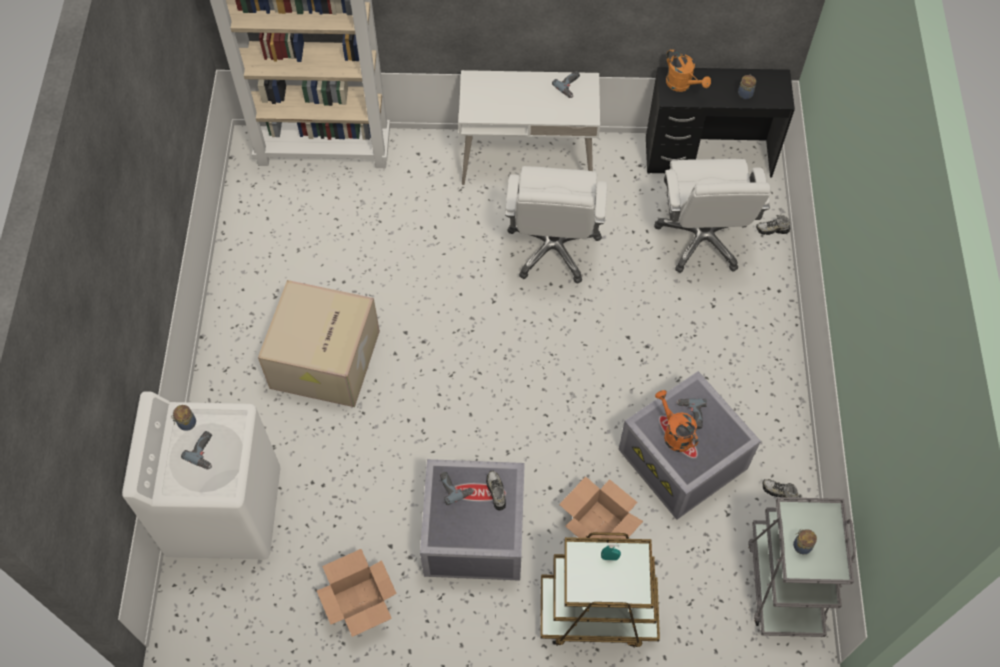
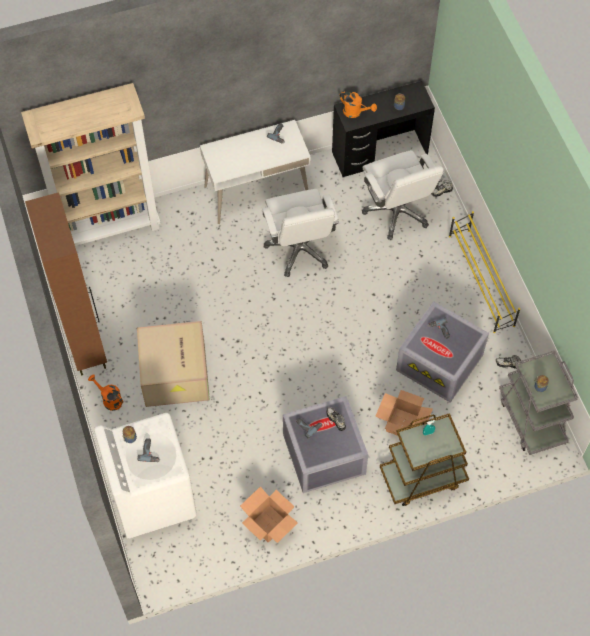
camera: 20 degrees left, 0 degrees up
(231, 285) = (86, 345): none -> brown cabinet
(674, 433) = (433, 346): orange watering can -> orange watering can (109, 399)
(783, 365) = (481, 281): none -> yellow shoe rack

